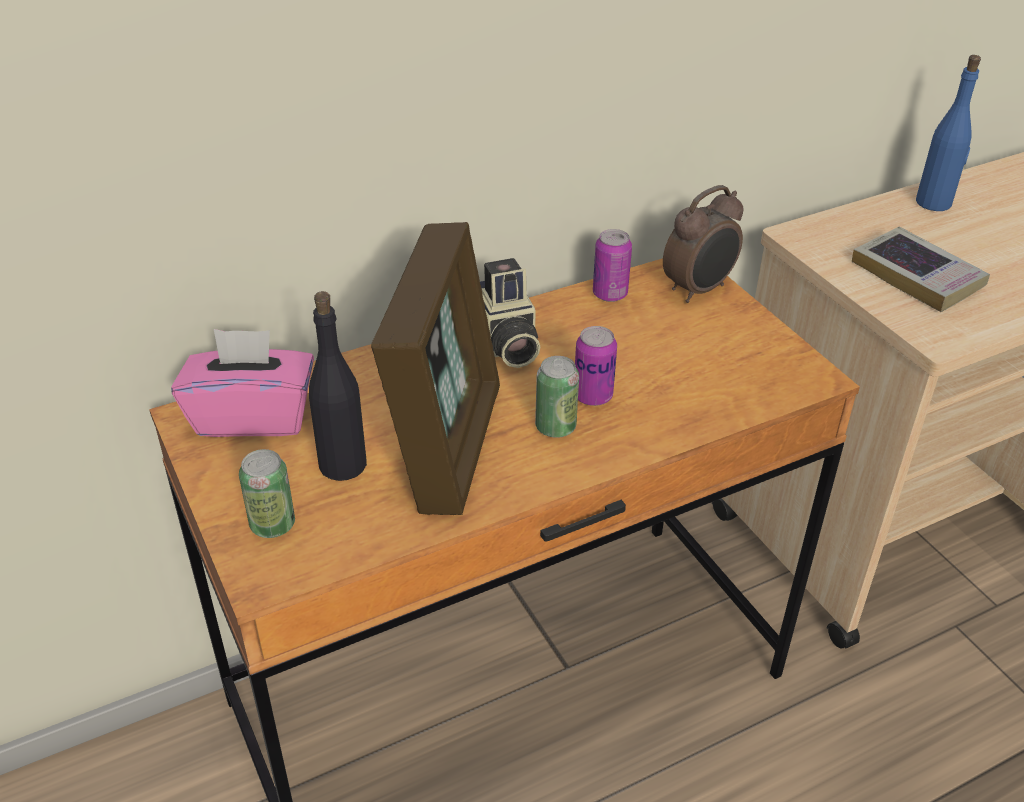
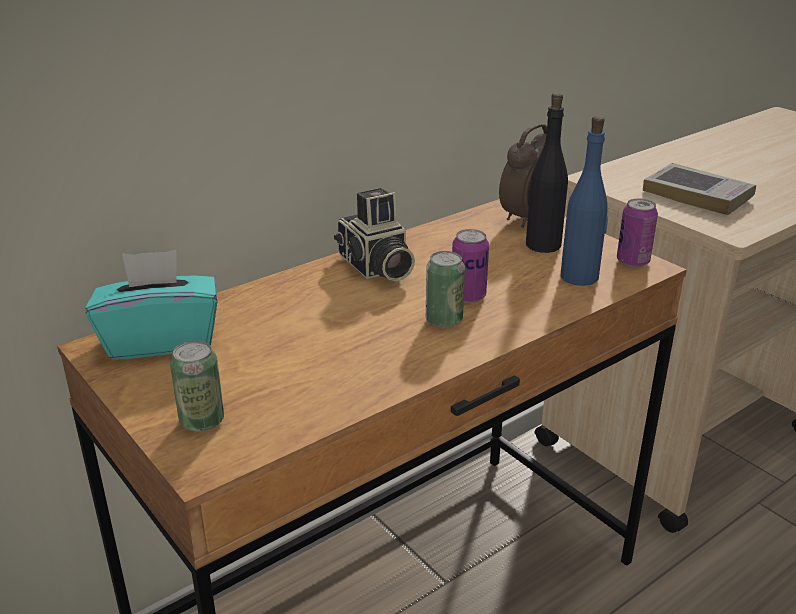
camera: 10 degrees left, 10 degrees down
(253, 416) = (161, 340): pink tissue box -> turquoise tissue box
(342, 464) = (257, 367): black bottle -> black bottle (542, 245)
(447, 445) = (351, 343): picture frame -> none
(610, 294) = (455, 227): can -> can (632, 261)
(934, 203) = (687, 152): blue bottle -> blue bottle (580, 277)

